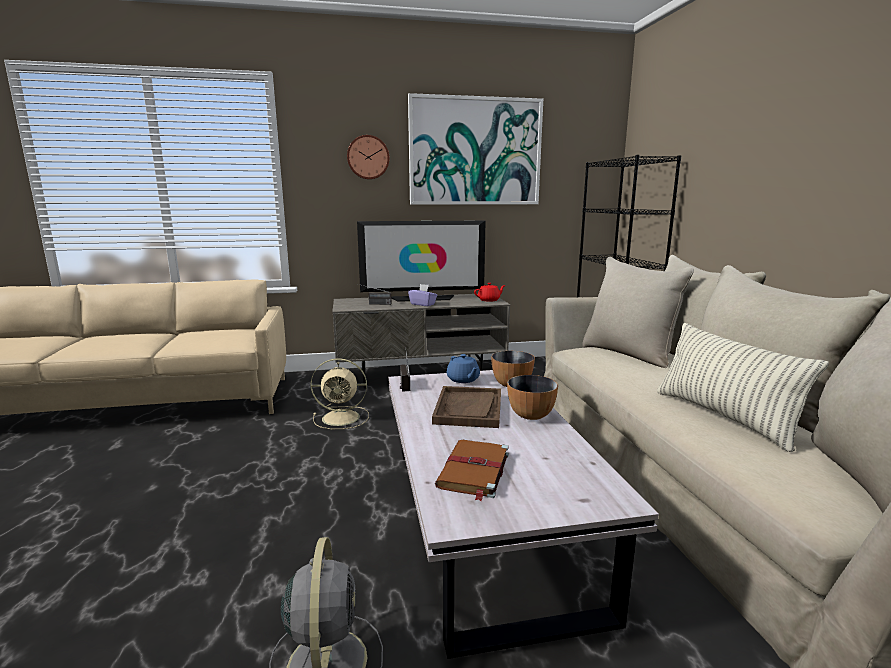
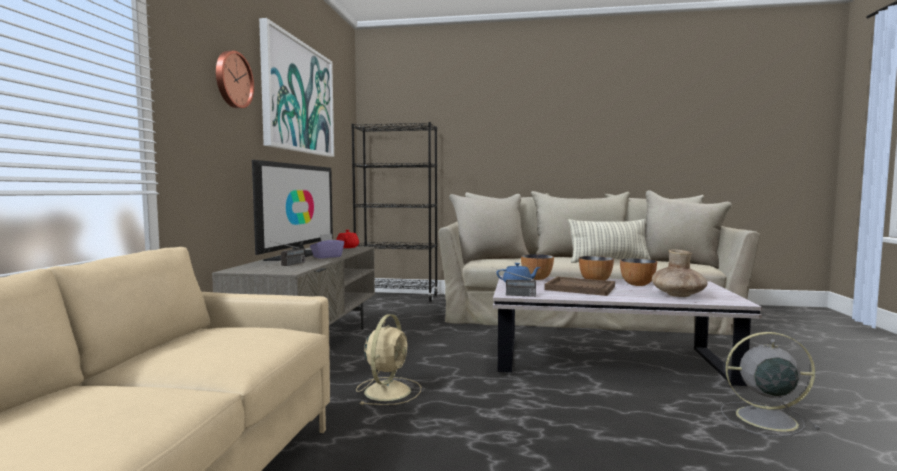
camera: 70 degrees left, 10 degrees down
(474, 471) = (678, 295): brown book -> brown vase
(535, 443) = (637, 284): none -> bowl

